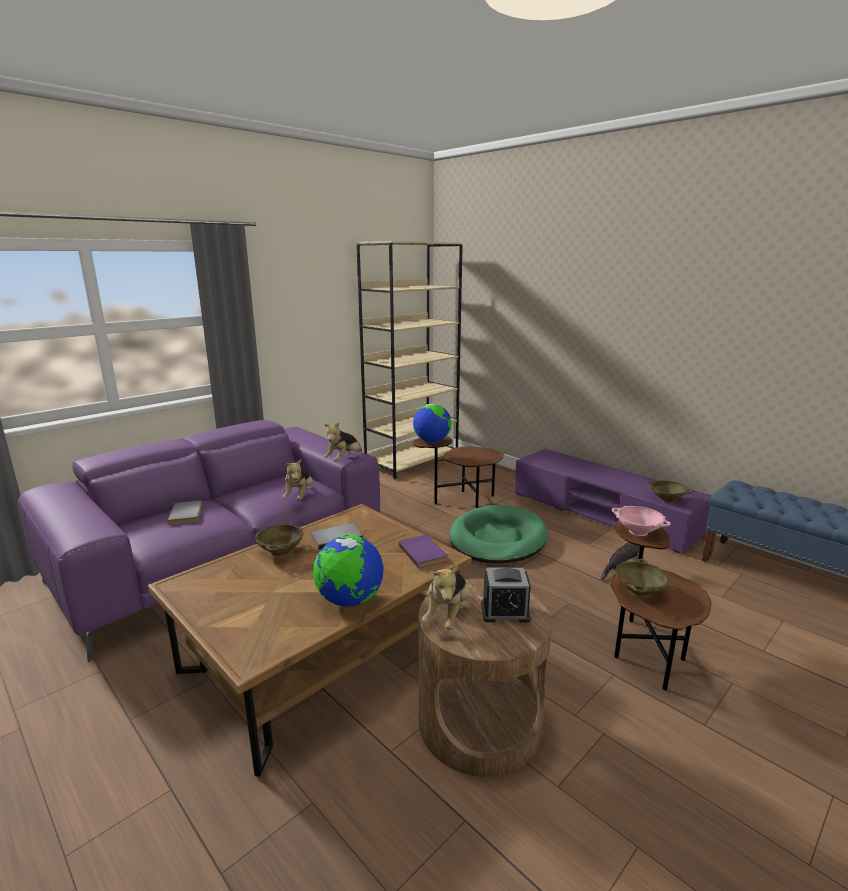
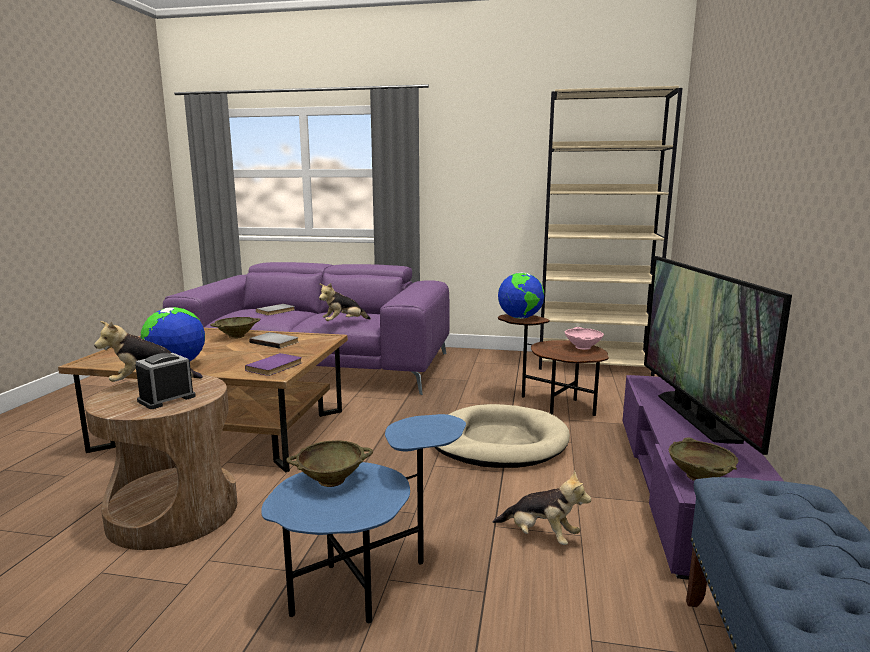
camera: 55 degrees right, 5 degrees down
(344, 460) = (389, 301): plush toy -> none
(497, 539) = (499, 442): green dog bed -> beige dog bed
(505, 612) = (166, 399): alarm clock -> alarm clock turned 75 degrees clockwise
(595, 471) = (695, 416): none -> television
(638, 532) = (421, 427): pink bowl -> pink bowl (583, 347)
(643, 648) = (367, 583): brown side table -> blue side table

